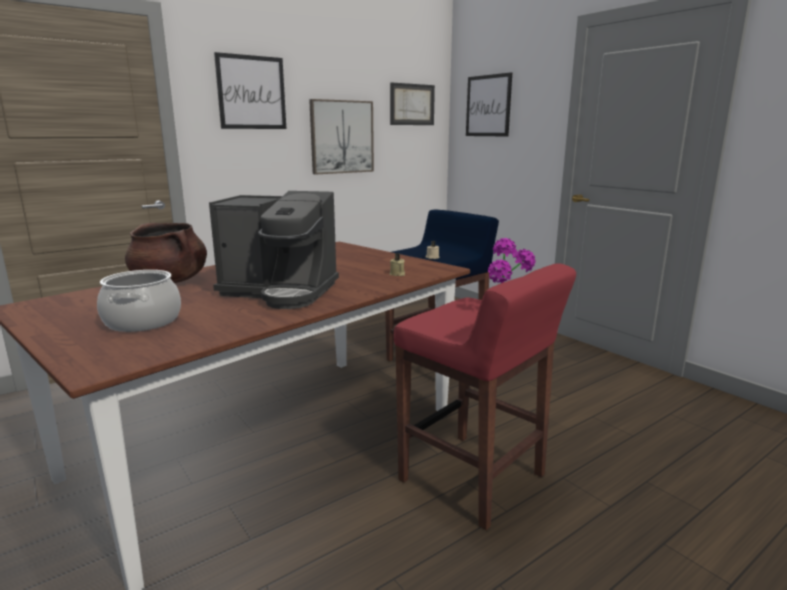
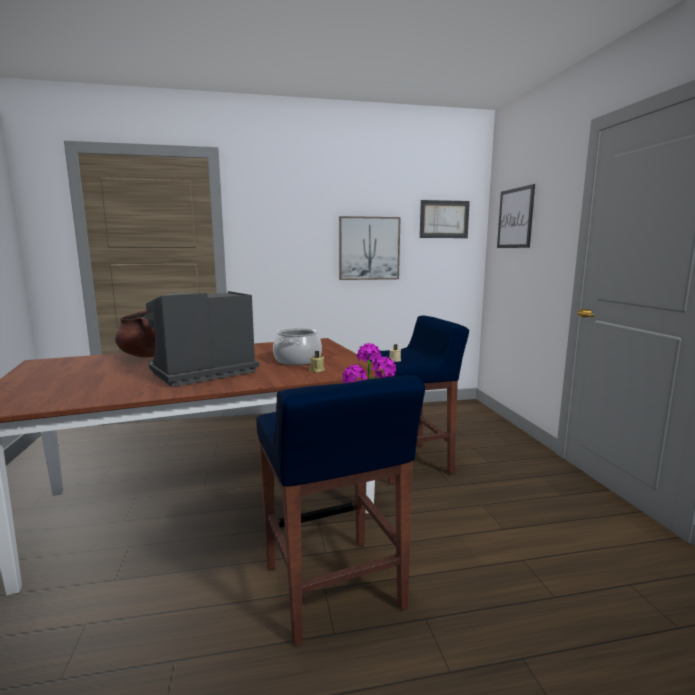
camera: 25 degrees right, 5 degrees down
(142, 321) = (74, 382): cooking pot -> cooking pot (297, 360)
(251, 92) = (287, 212): picture -> none
(281, 292) = (200, 373): coffee machine -> coffee machine turned 105 degrees clockwise
(474, 479) = (333, 589): red stool -> blue stool

